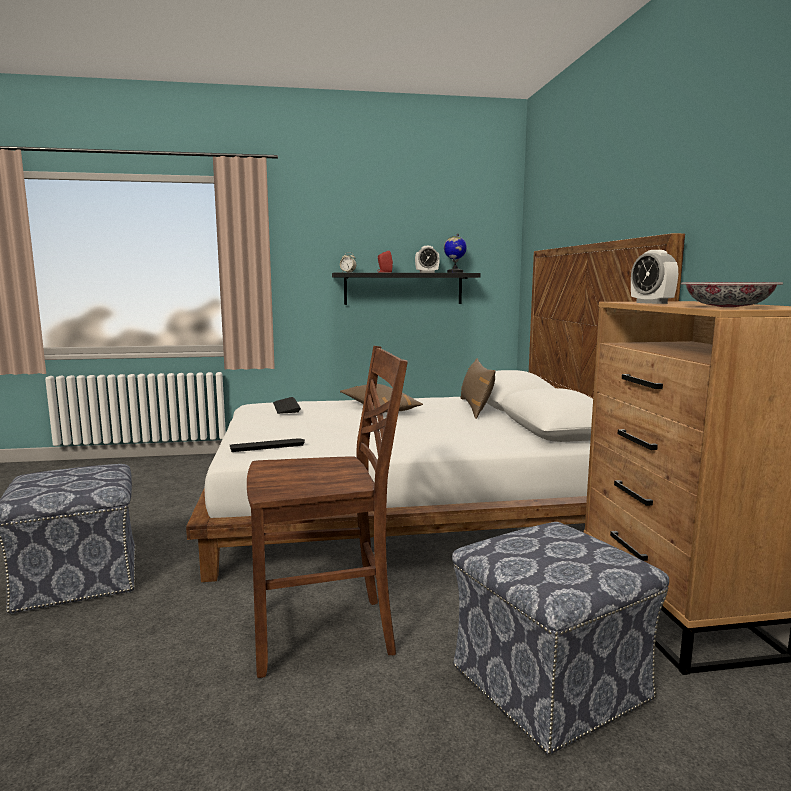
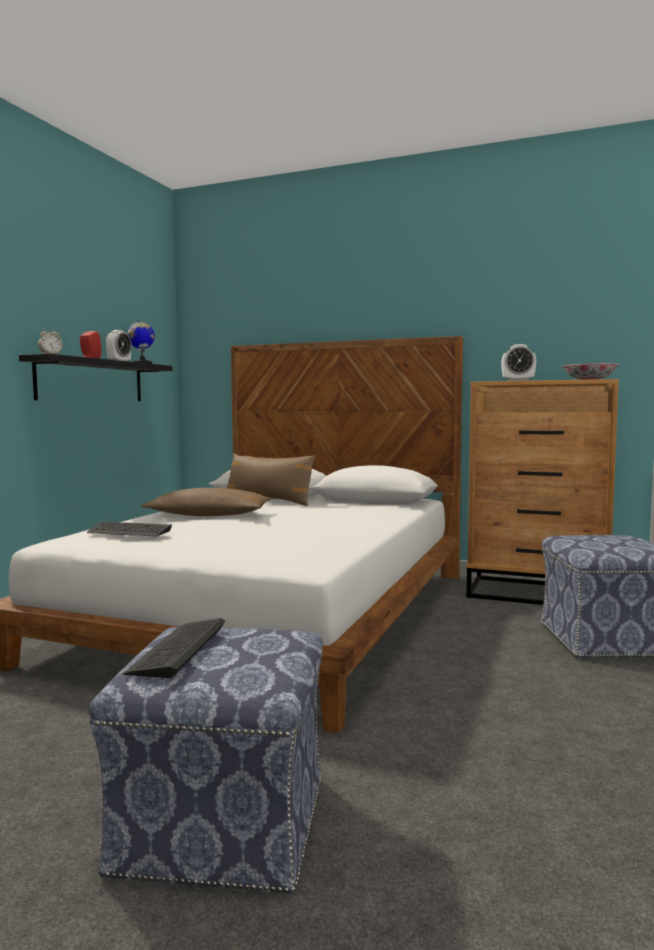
camera: 60 degrees left, 5 degrees down
(266, 445) = (288, 553): keyboard -> keyboard (178, 649)
(326, 634) = (502, 690): brown chair -> none

